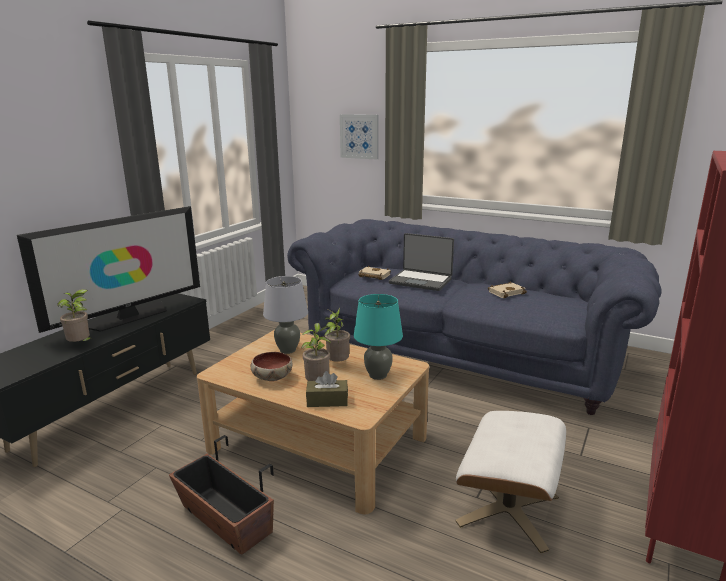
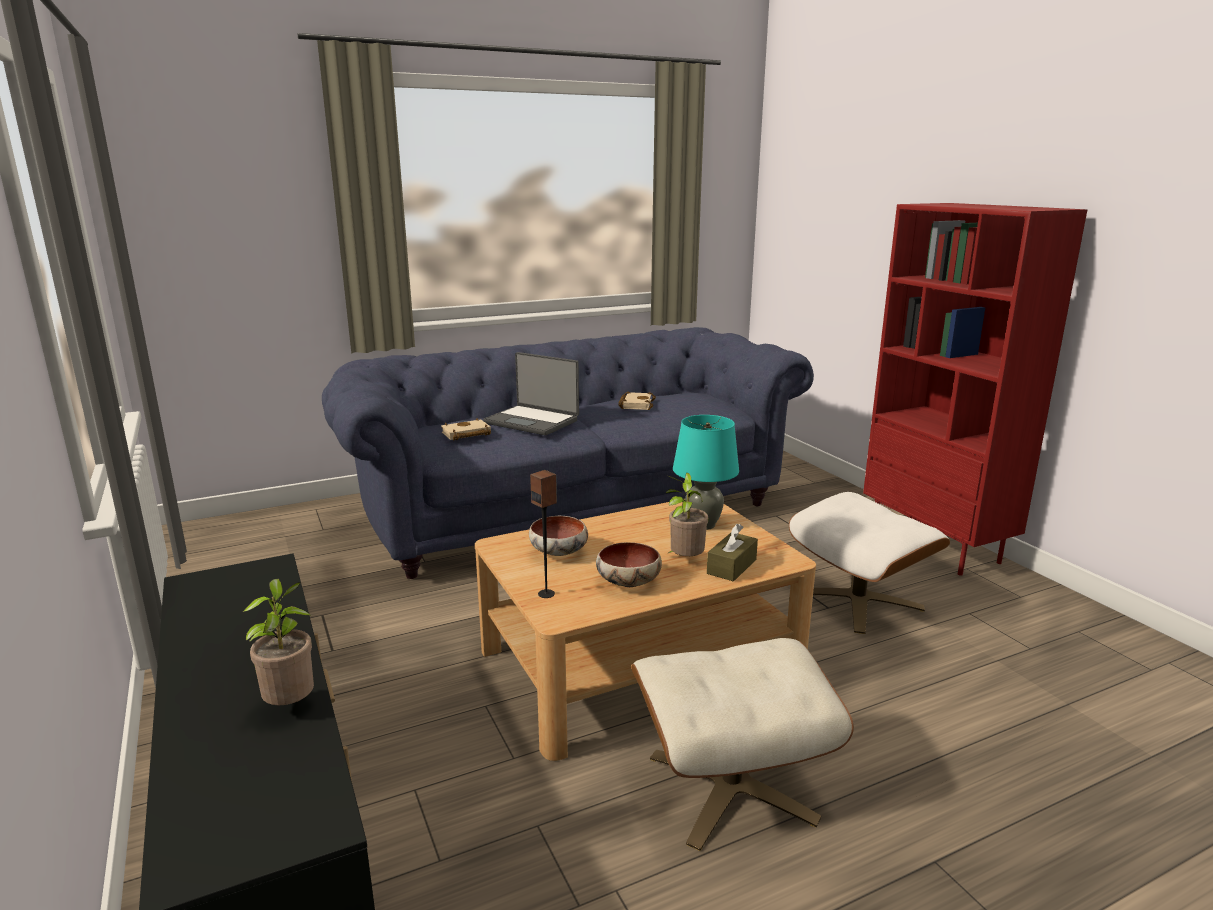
camera: 55 degrees left, 0 degrees up
(128, 317) = (236, 635): television -> none
(225, 520) = (731, 786): planter -> beige ottoman
(237, 362) = (546, 594): none -> speaker
(288, 350) = (559, 552): grey table lamp -> bowl
(337, 364) = (645, 536): potted plant -> none
(359, 136) = (270, 225): picture -> none
(421, 281) = (532, 421): laptop -> laptop turned 60 degrees clockwise

